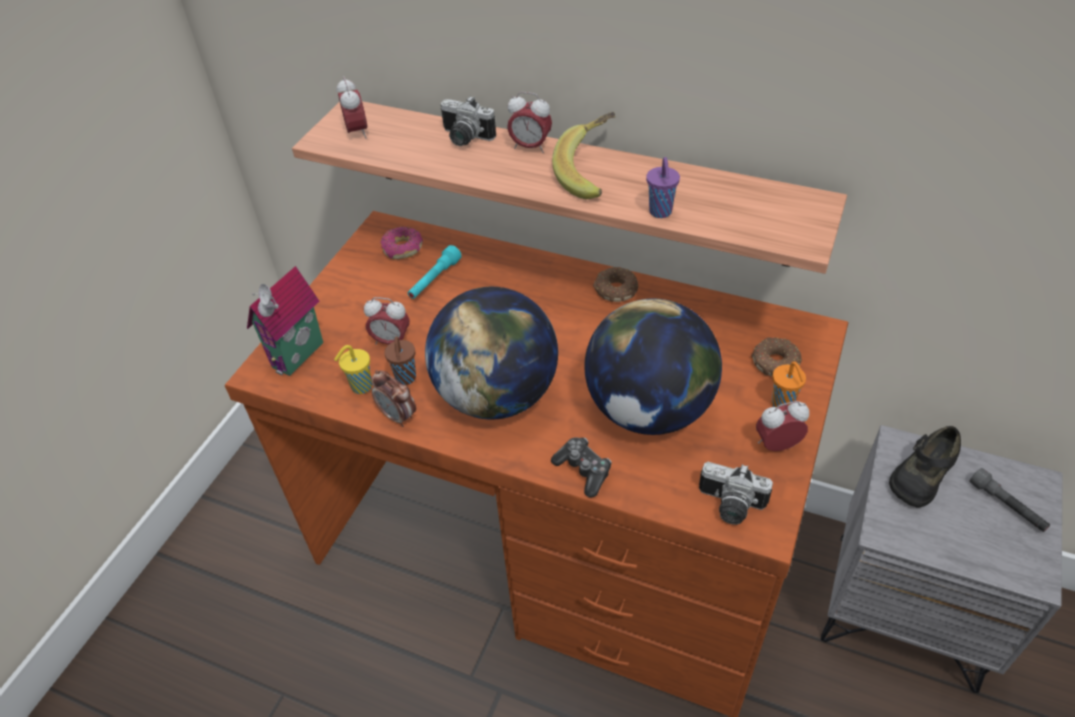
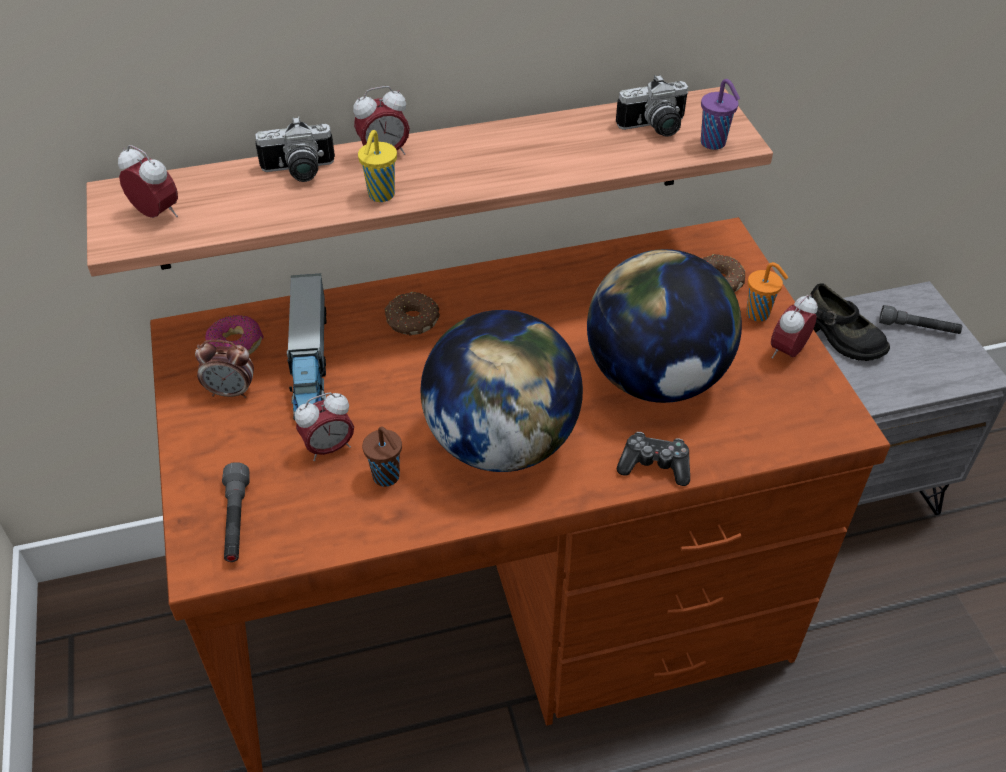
camera: 40 degrees left, 0 degrees up
(300, 357) = (236, 521): toy house -> grey flashlight
(360, 387) = (345, 514): yellow cup -> yellow cup (380, 196)
(398, 416) = (420, 519): alarm clock -> alarm clock (231, 392)
(434, 280) = (310, 361): turquoise flashlight -> toy truck
(592, 173) = (480, 155): banana -> none
(615, 290) = (512, 282): donut -> donut (411, 321)
(660, 212) = (587, 166): purple cup -> purple cup (714, 144)
(729, 506) = (802, 424): camera -> camera (655, 128)
(921, 475) = (841, 336): black shoe -> black shoe turned 45 degrees counterclockwise

